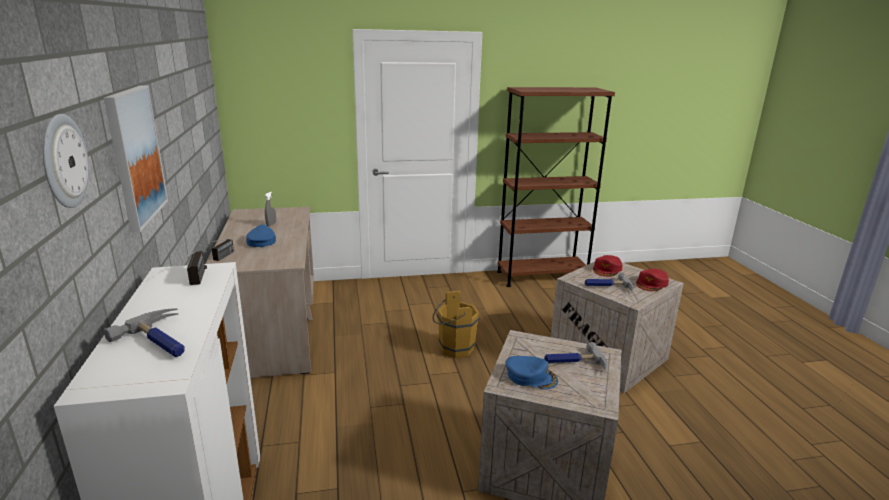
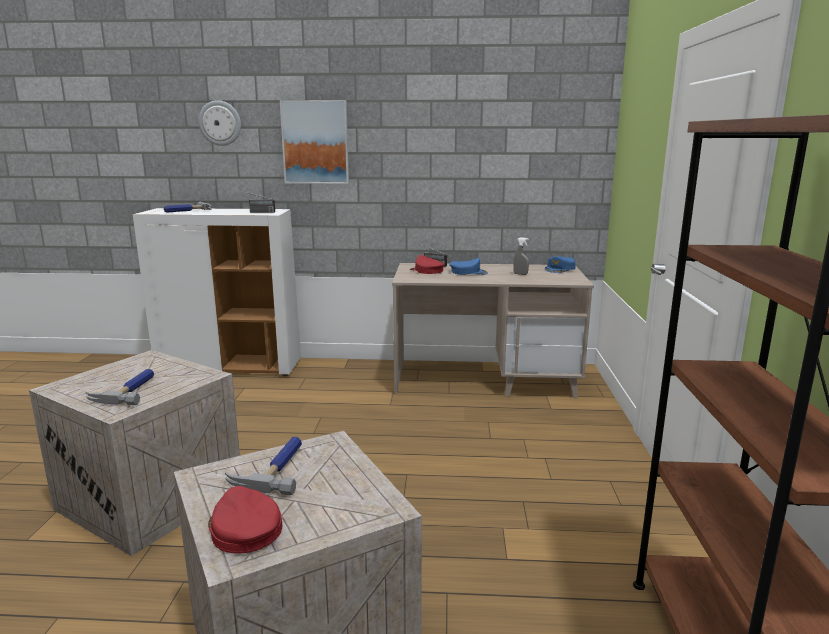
camera: 105 degrees right, 5 degrees down
(453, 349) = (404, 477): brown bucket -> none
(531, 376) = (141, 368): blue cap -> blue cap (560, 269)
(607, 269) = (348, 493): red cap -> red cap (426, 271)

